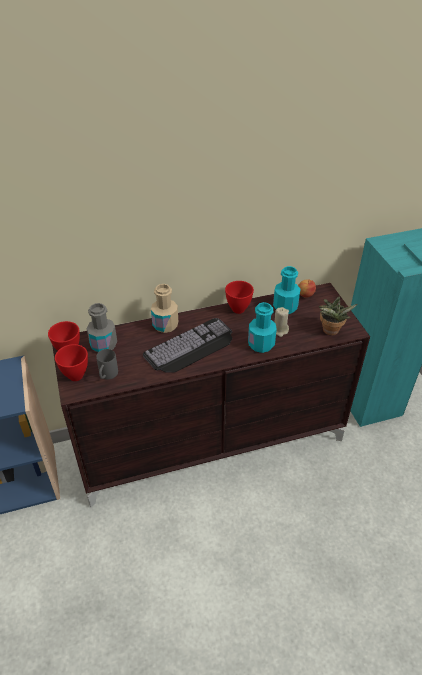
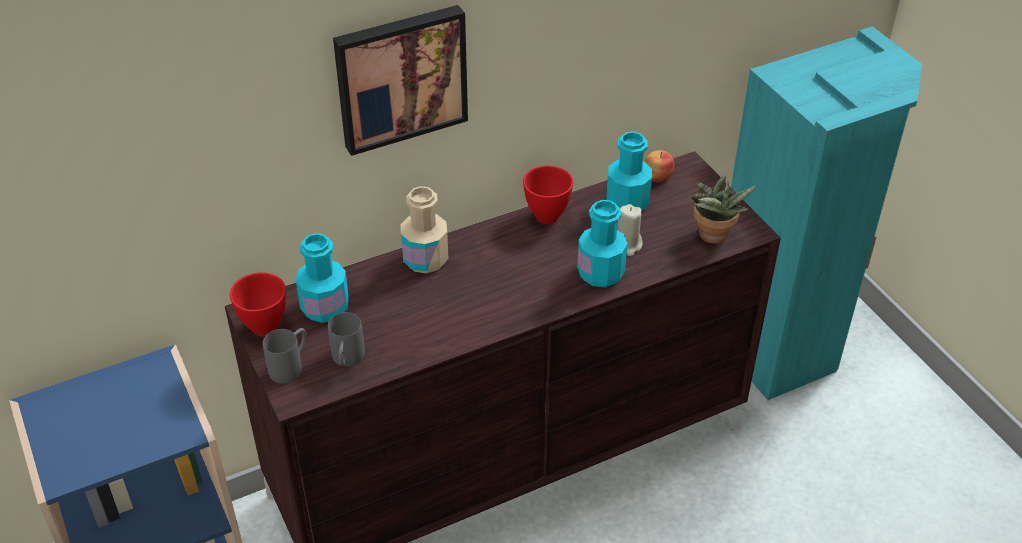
camera: 10 degrees left, 0 degrees up
(76, 375) = (291, 366): red bowl -> grey mug
(104, 345) = (325, 307): grey bottle -> turquoise bottle
(154, 219) = (400, 77): none -> picture
(191, 347) = (481, 293): keyboard -> none

